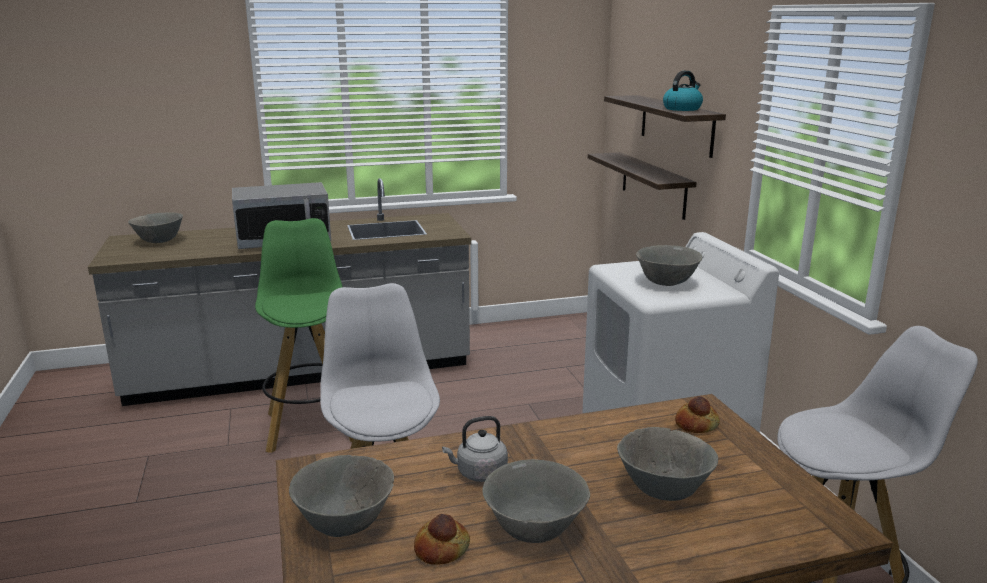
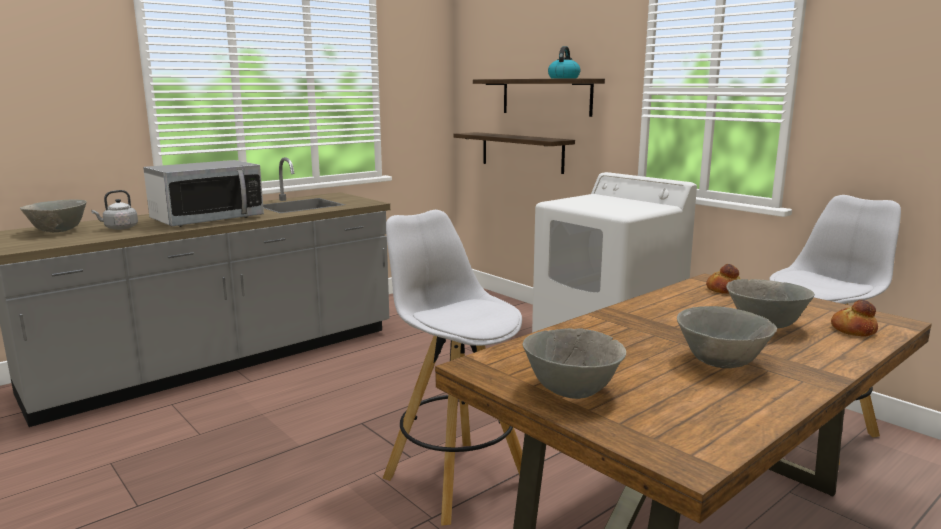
camera: 25 degrees left, 5 degrees down
(312, 426) = (279, 401): green stool -> none
(441, 548) = (674, 387): bread -> bread (852, 330)
(479, 473) = (623, 341): grey kettle -> grey kettle (119, 228)
(667, 283) = (613, 206): grey bowl -> none

